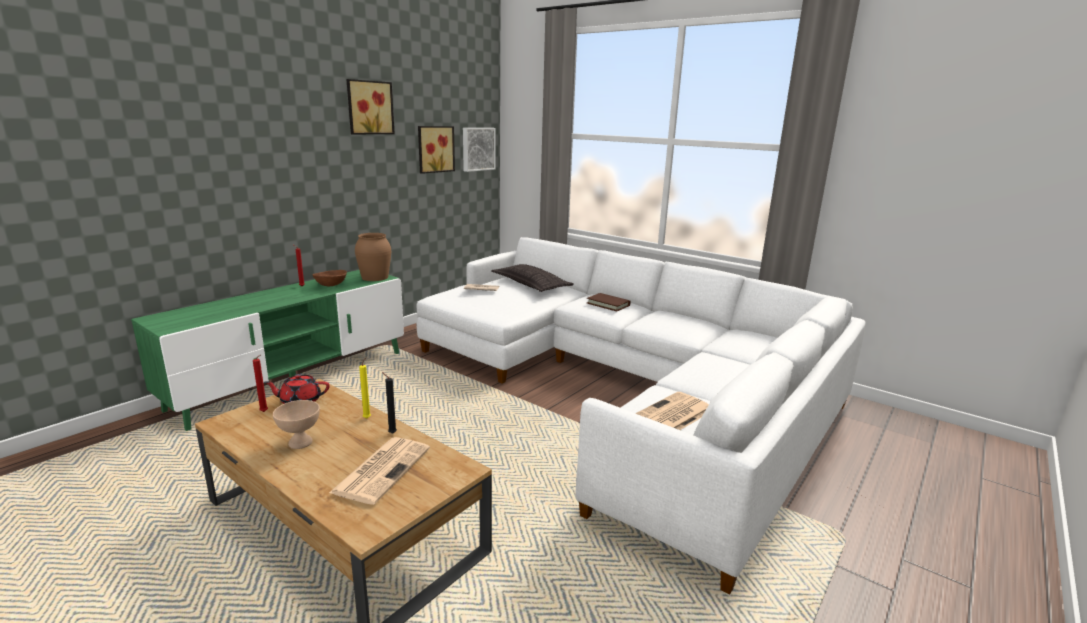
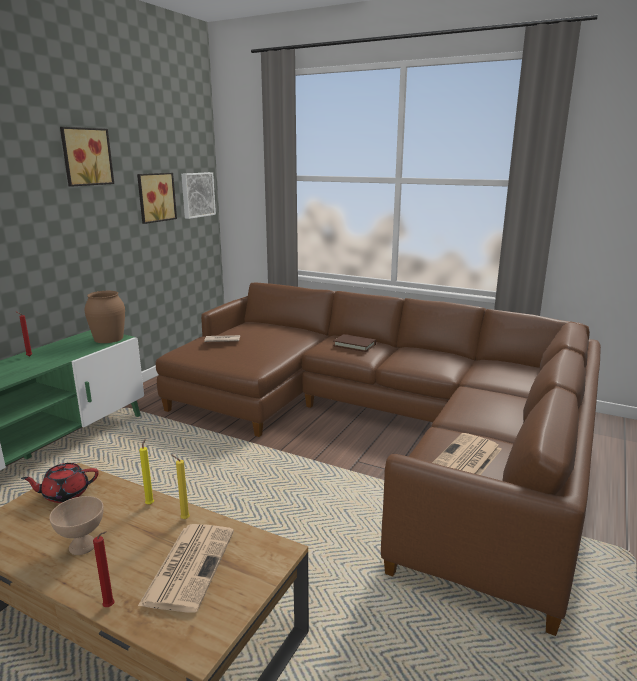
camera: 10 degrees left, 0 degrees up
(265, 412) = (27, 513): red candle -> red candle (111, 607)
(331, 286) = (62, 352): brown bowl -> none
(391, 433) = (183, 519): black candle -> yellow candle
(531, 284) = (270, 331): pillow -> none
(626, 388) = (383, 427): white sofa -> brown sofa

